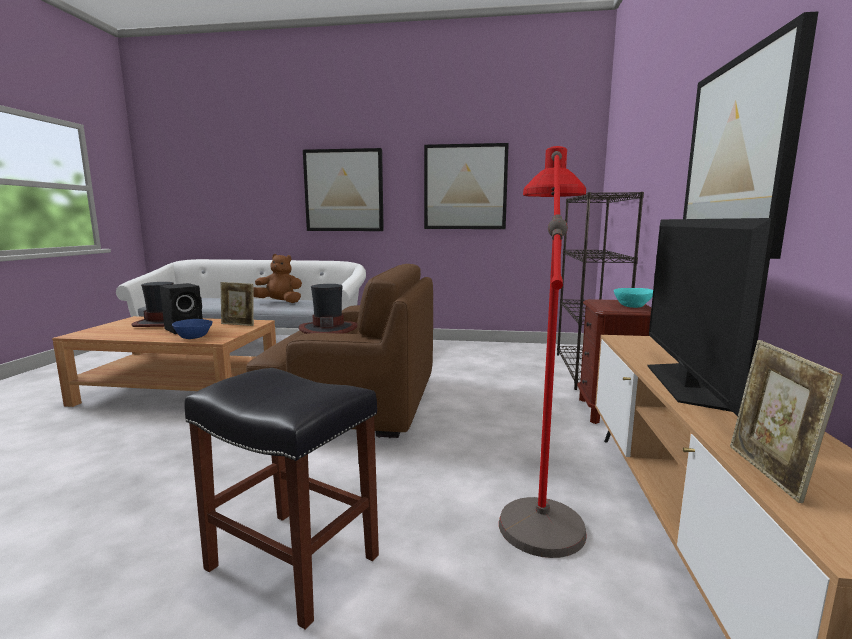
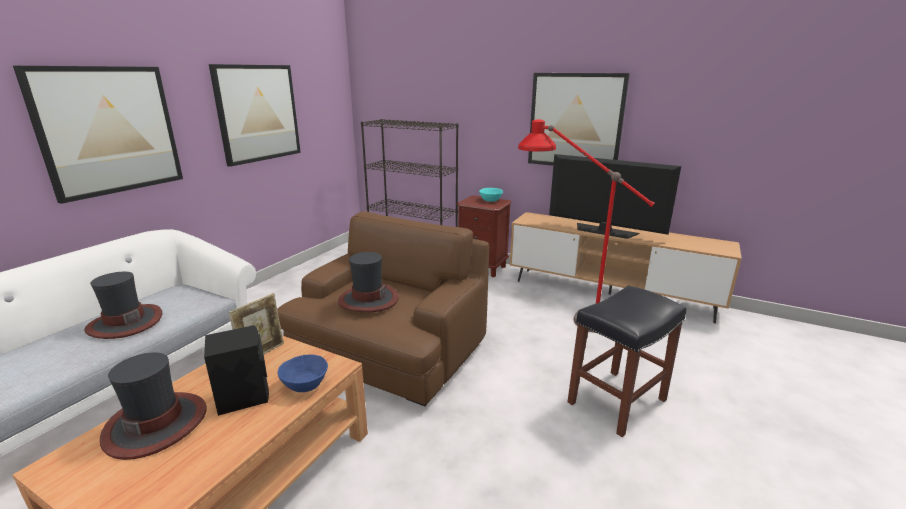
camera: 70 degrees left, 10 degrees up
(279, 302) = (125, 322): brown plush toy -> hat
(768, 473) = (689, 246): picture frame -> none

